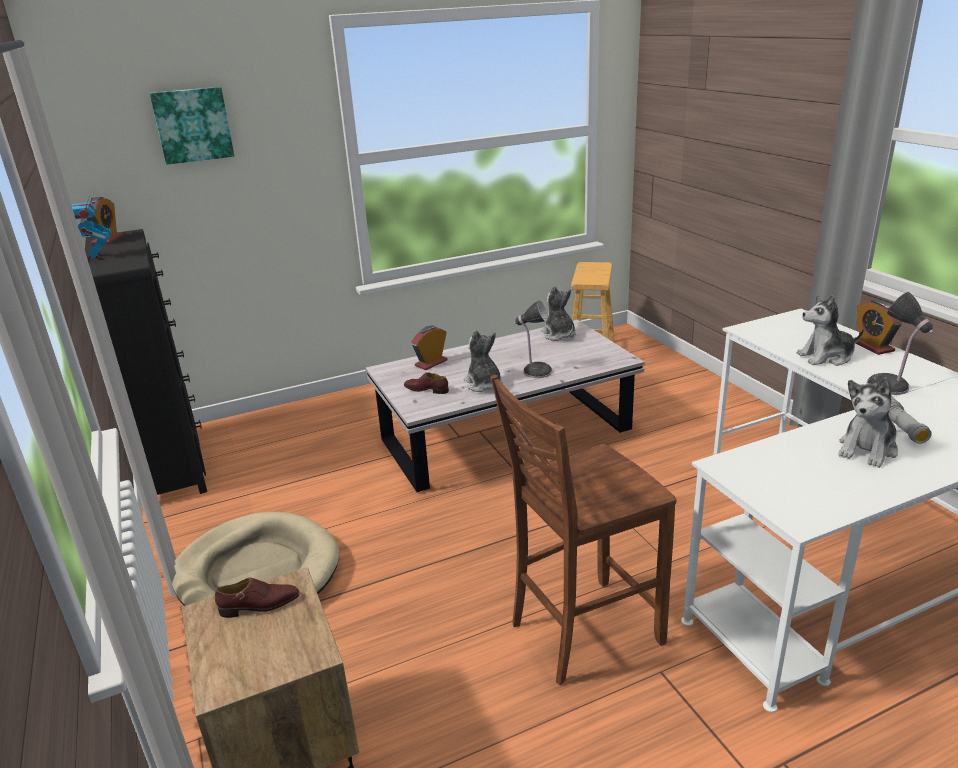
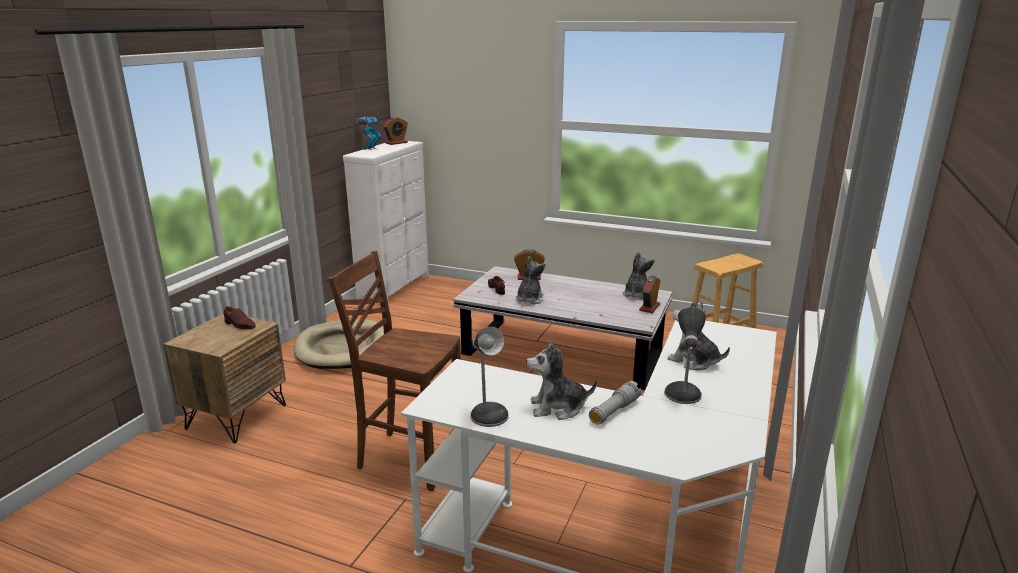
camera: 45 degrees right, 5 degrees down
(176, 463) = (395, 288): black dresser -> white dresser
(192, 125) = (461, 84): picture -> none
(535, 371) = (572, 306): table lamp -> table lamp (488, 414)
(872, 346) = (752, 373): alarm clock -> alarm clock (649, 307)

